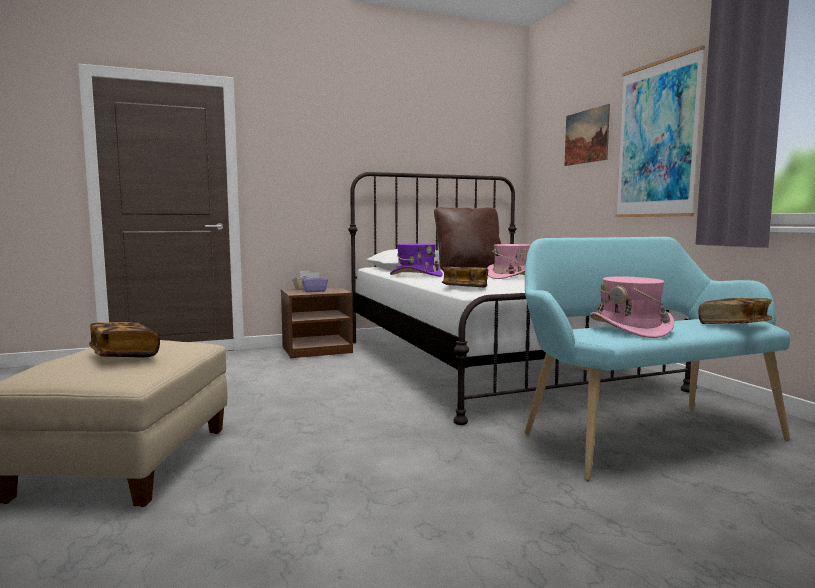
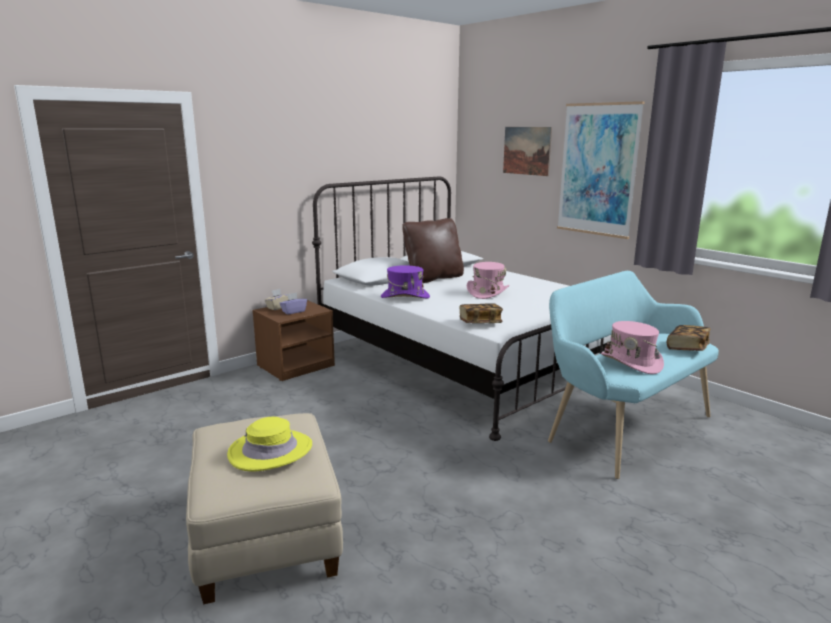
camera: 20 degrees left, 10 degrees up
(124, 355) = (270, 451): book -> yellow hat

